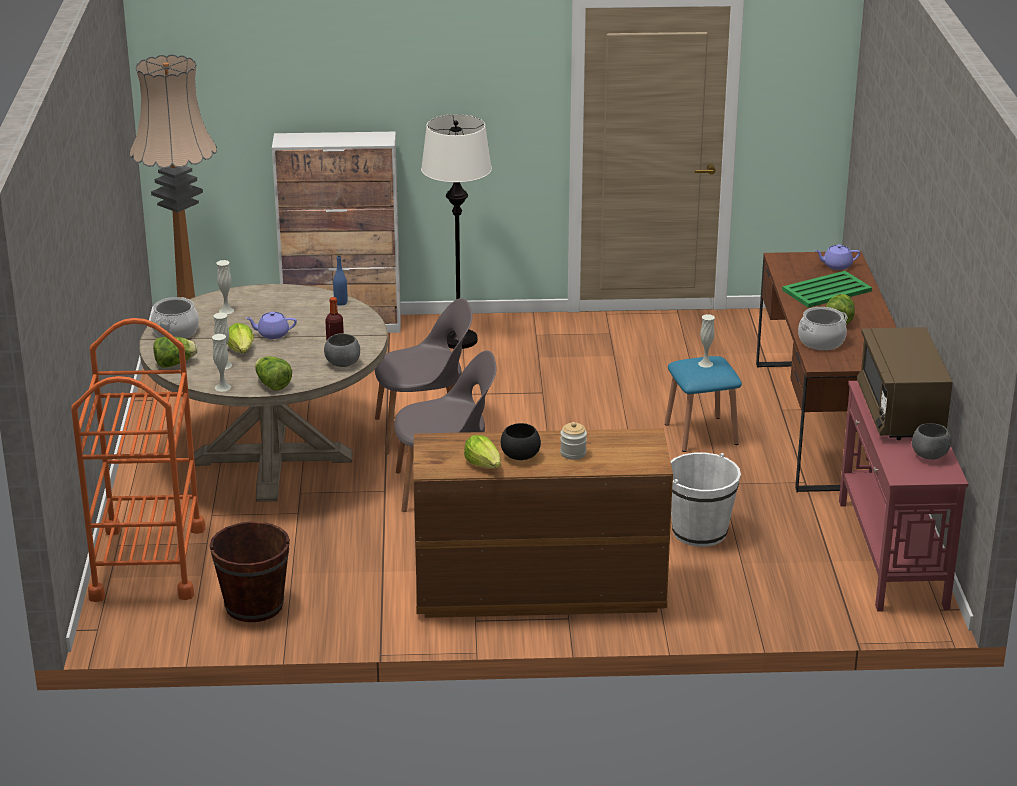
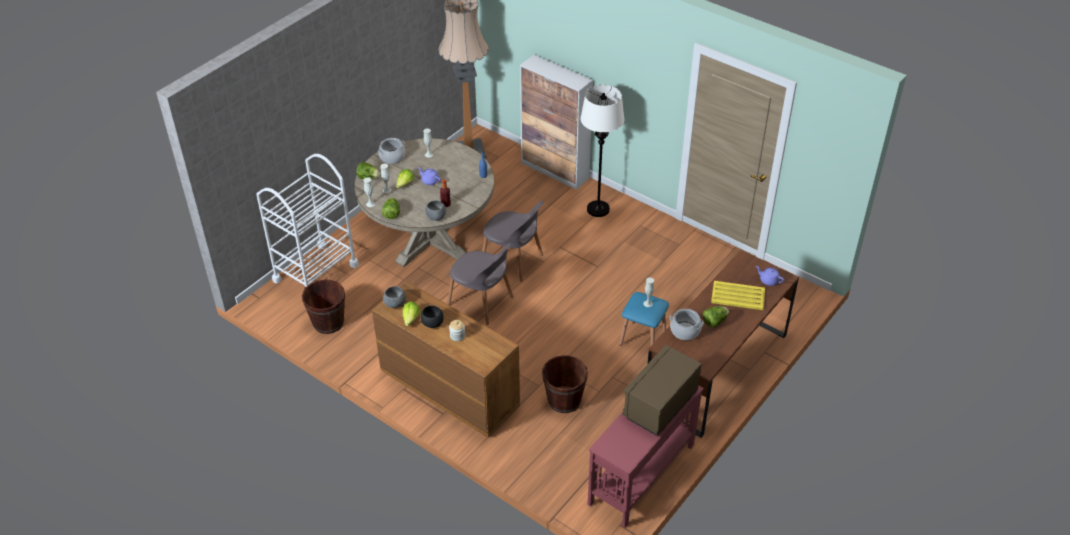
camera: 40 degrees right, 15 degrees up
(148, 563) = (315, 272): orange cart -> white cart
(699, 532) = (564, 400): white bucket -> brown bucket
(827, 290) = (738, 296): green tray -> yellow tray
(930, 456) = (635, 443): grey bowl -> grey bowl (395, 304)

